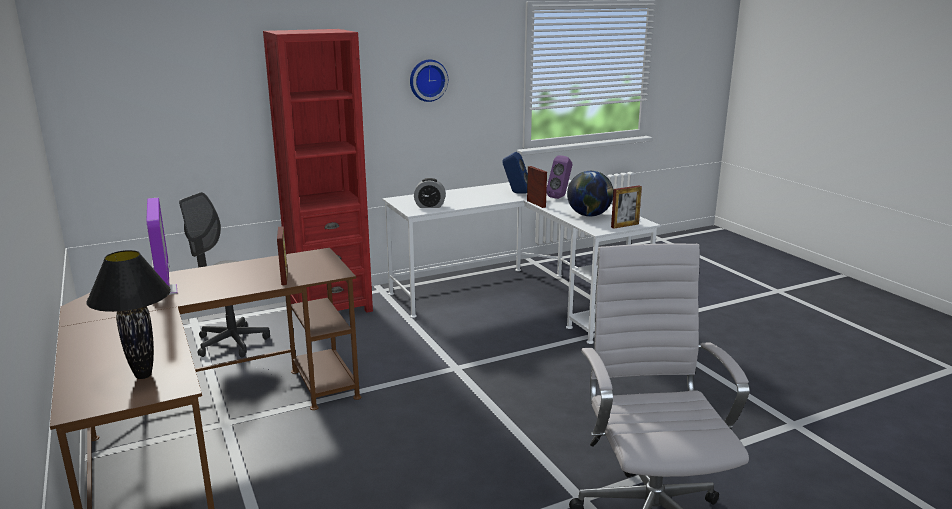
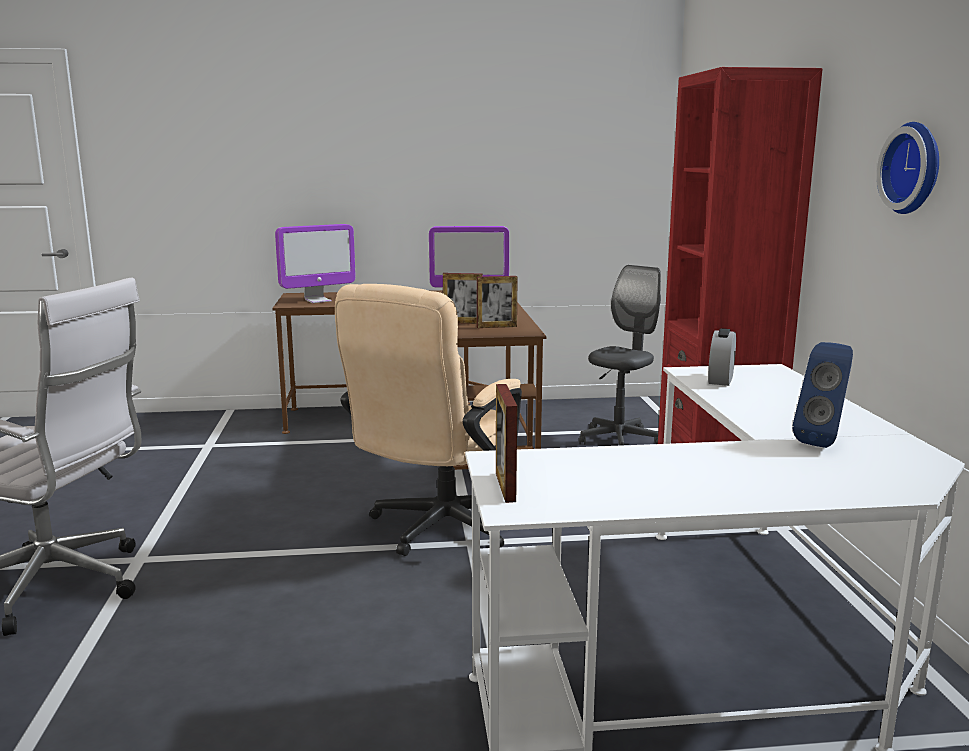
camera: 110 degrees right, 5 degrees down
(142, 375) = (318, 300): black table lamp -> monitor
(444, 384) = (436, 529): none -> beige office chair
(536, 204) = (719, 444): picture frame -> picture frame (496, 327)
(560, 197) = (779, 474): purple speaker -> none
(589, 215) = (606, 472): globe -> none

